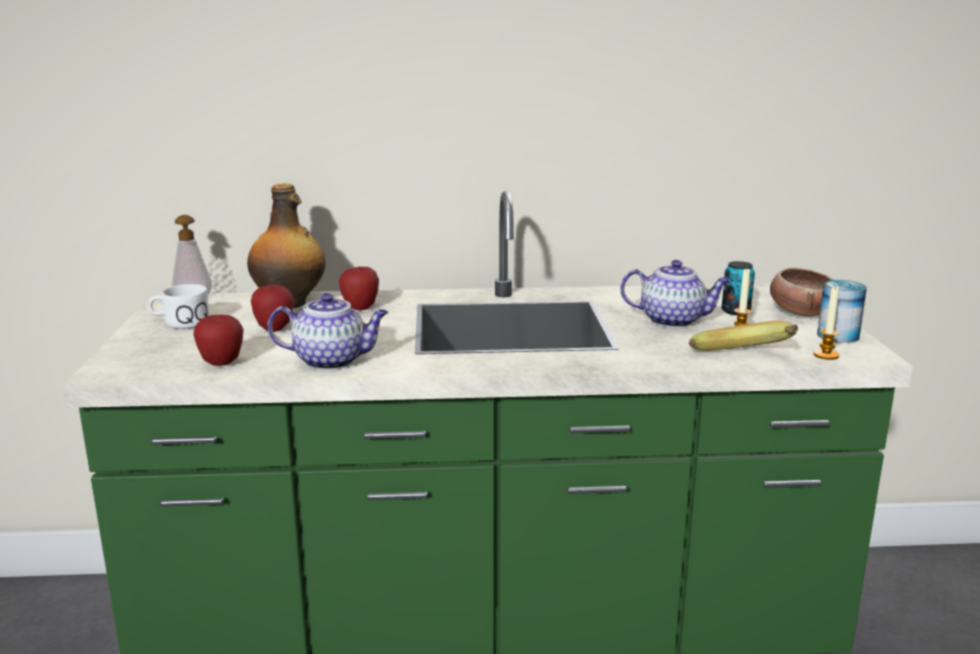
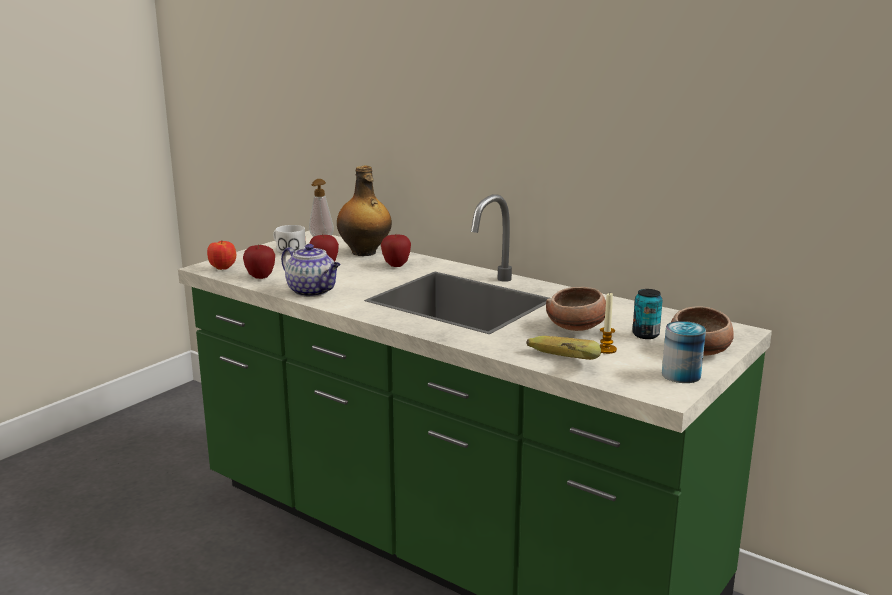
camera: 40 degrees right, 0 degrees up
(139, 367) = (223, 269): none -> apple
(673, 320) = (577, 327): teapot -> bowl
(826, 355) = (630, 383): candle -> none

